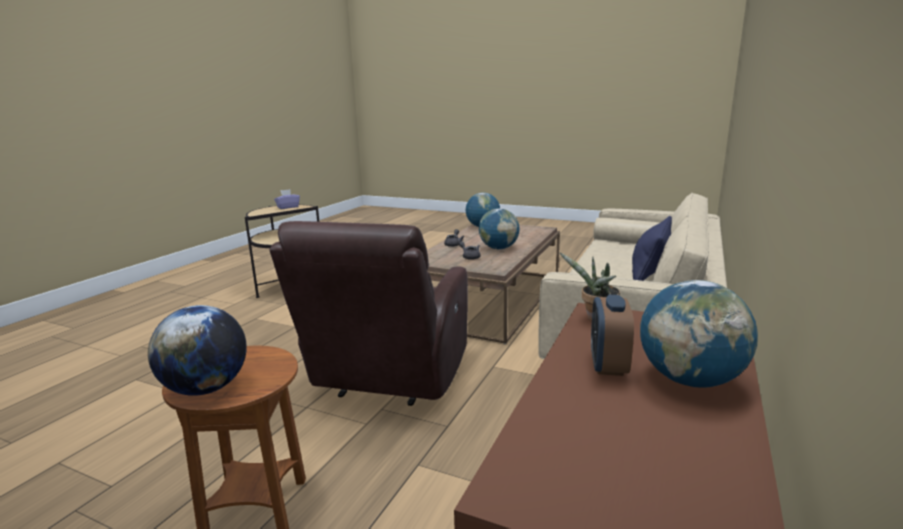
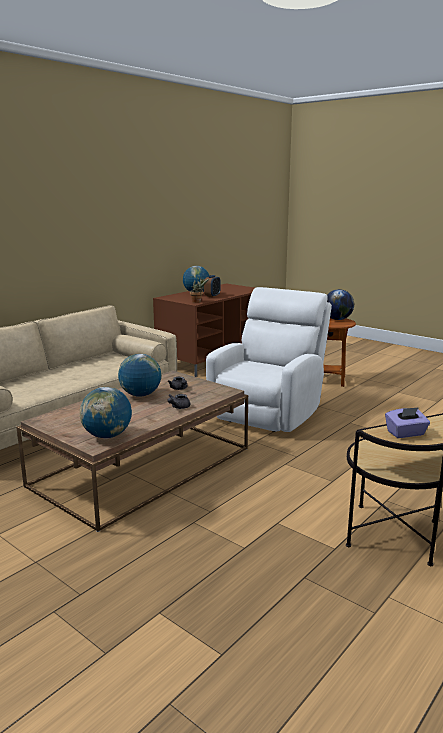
camera: 165 degrees left, 0 degrees up
(388, 379) = (268, 412): brown armchair -> white armchair
(650, 272) = (56, 370): blue pillow -> none

